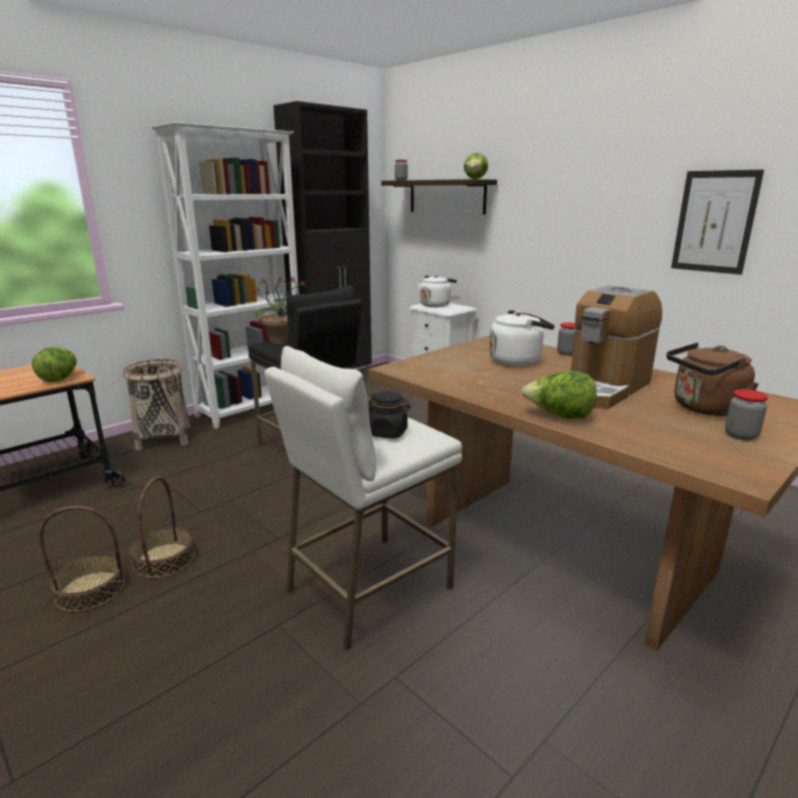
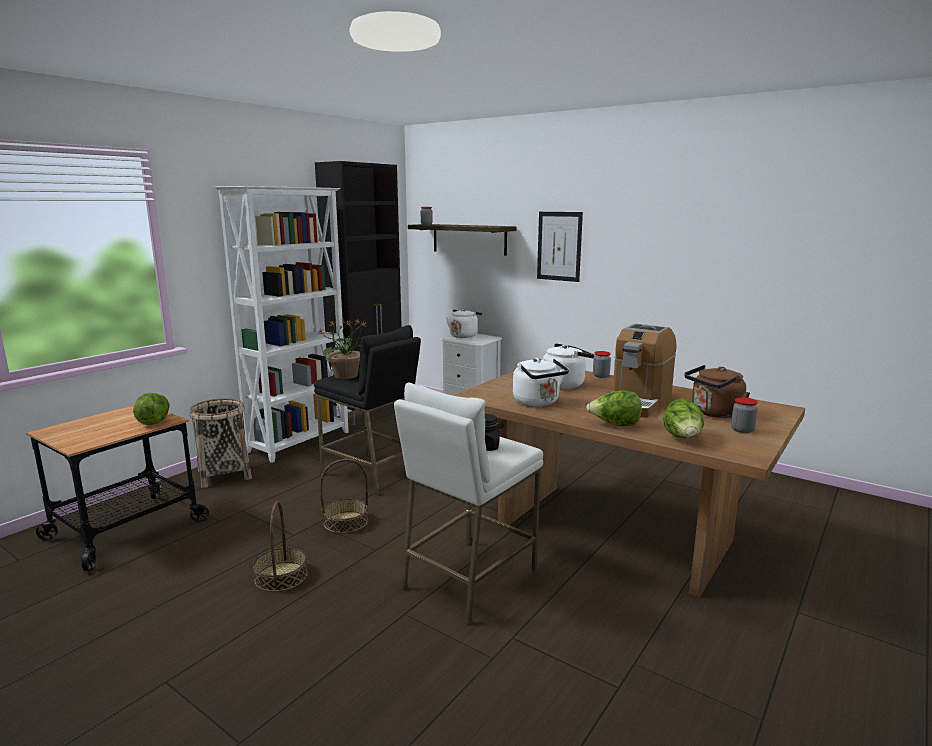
camera: 10 degrees left, 5 degrees down
(90, 590) = (226, 606): basket -> basket (346, 522)
(472, 381) = (538, 402): none -> white kettle
(475, 179) = (498, 226): lettuce -> lettuce (683, 438)
(714, 222) = (700, 266): picture -> picture (559, 246)

